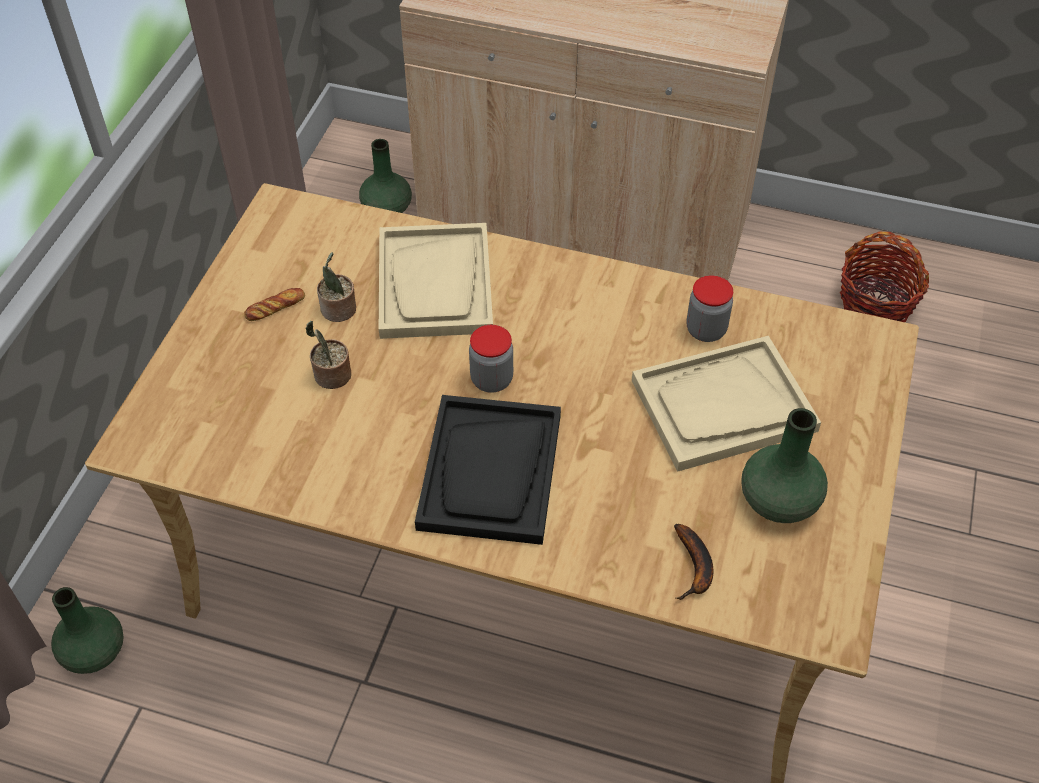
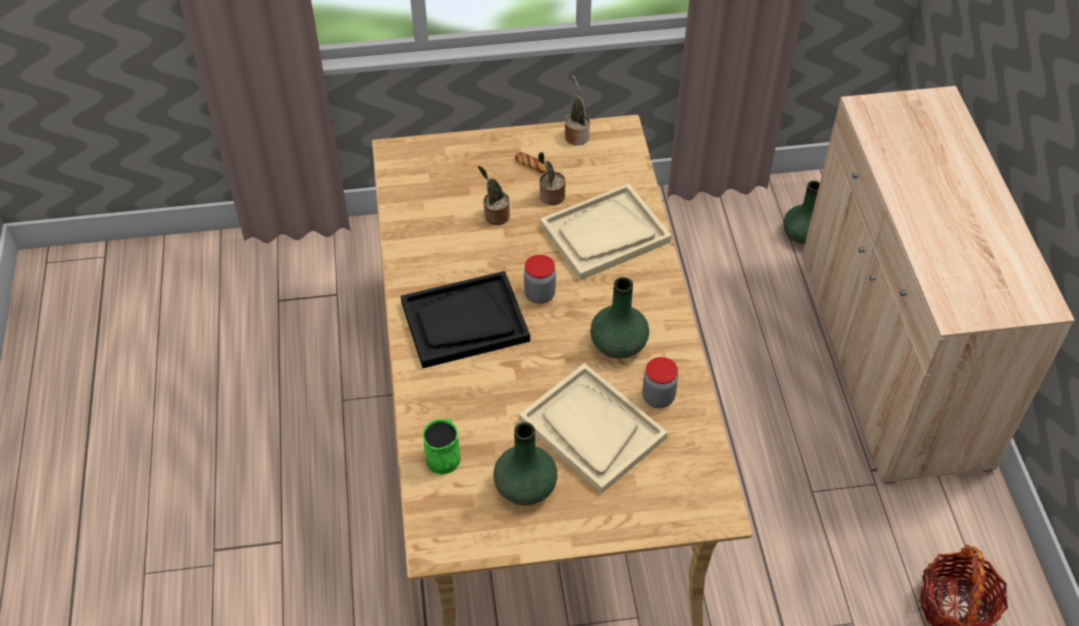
camera: 65 degrees right, 0 degrees up
(93, 652) = (360, 255): green vase -> green vase (618, 344)
(254, 249) = (576, 135): none -> potted plant
(694, 568) = (444, 455): banana -> green mug

